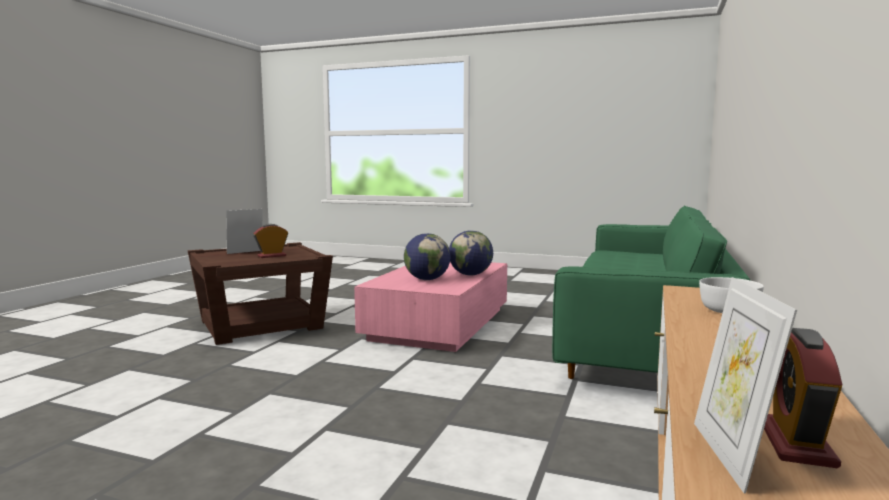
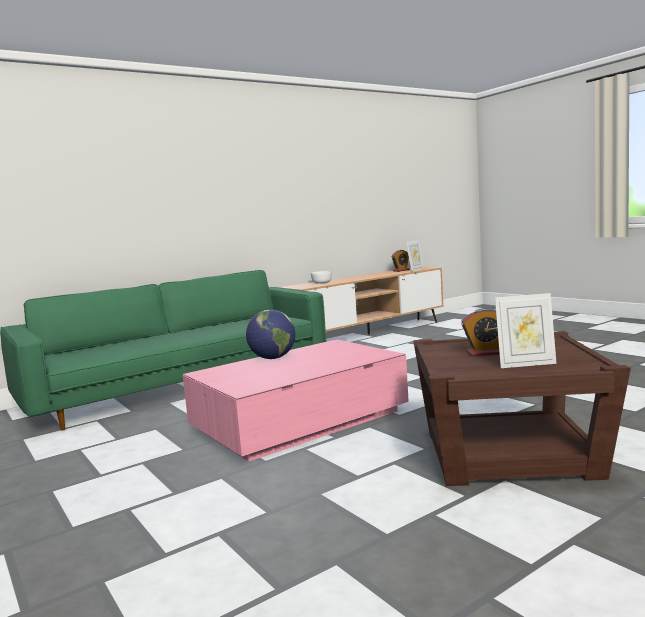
camera: 145 degrees left, 0 degrees up
(427, 279) = (325, 355): globe -> none

